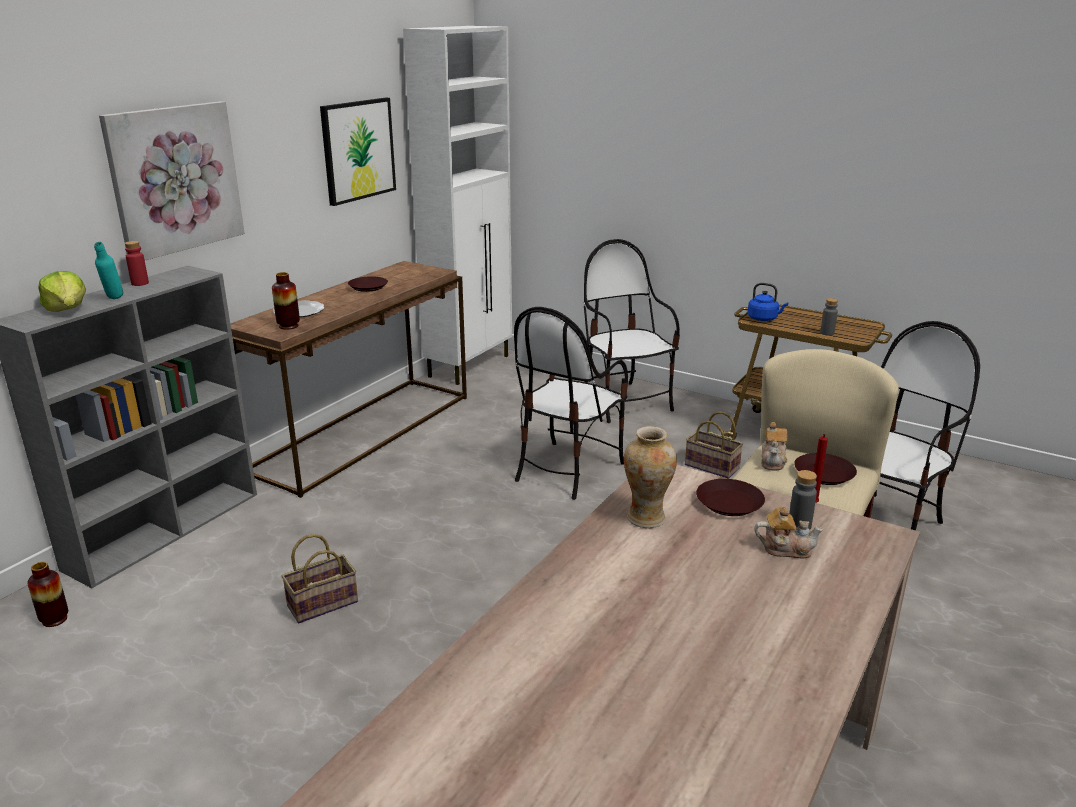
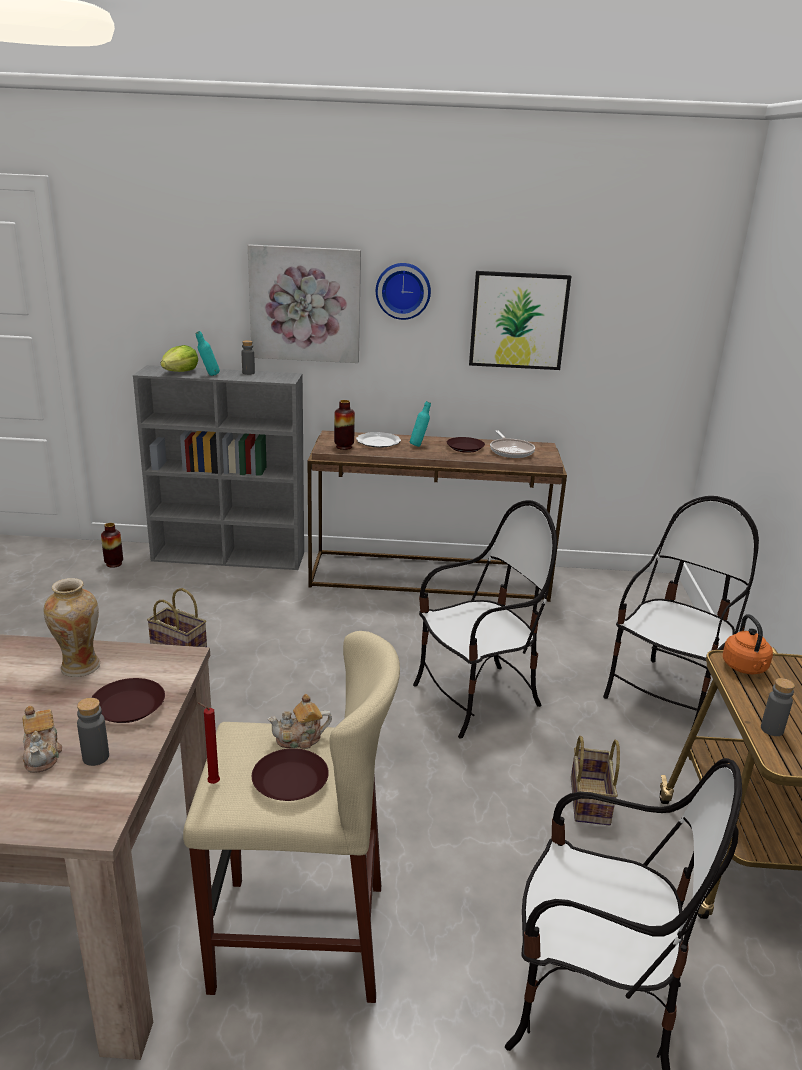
camera: 60 degrees right, 0 degrees up
(140, 283) = (248, 373): red bottle -> grey bottle
(265, 140) = (403, 290): none -> wall clock
(335, 300) = (419, 445): none -> turquoise bottle
(400, 276) = (510, 451): none -> frying pan
(470, 366) = (617, 582): white cabinet -> none
(567, 470) = (476, 699): chair -> chair turned 150 degrees clockwise
(764, 319) = (745, 668): blue kettle -> orange kettle

